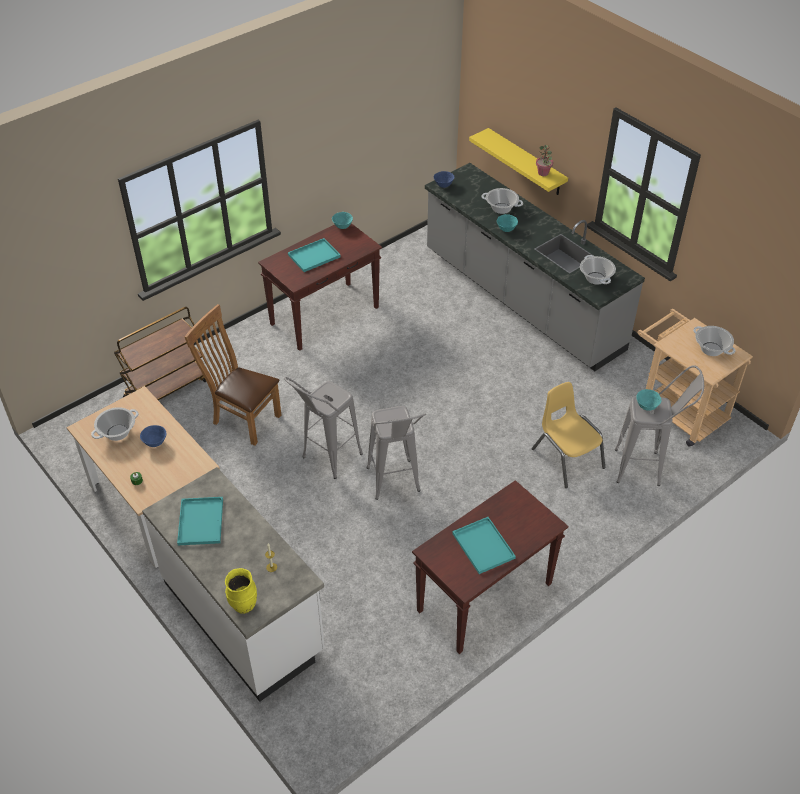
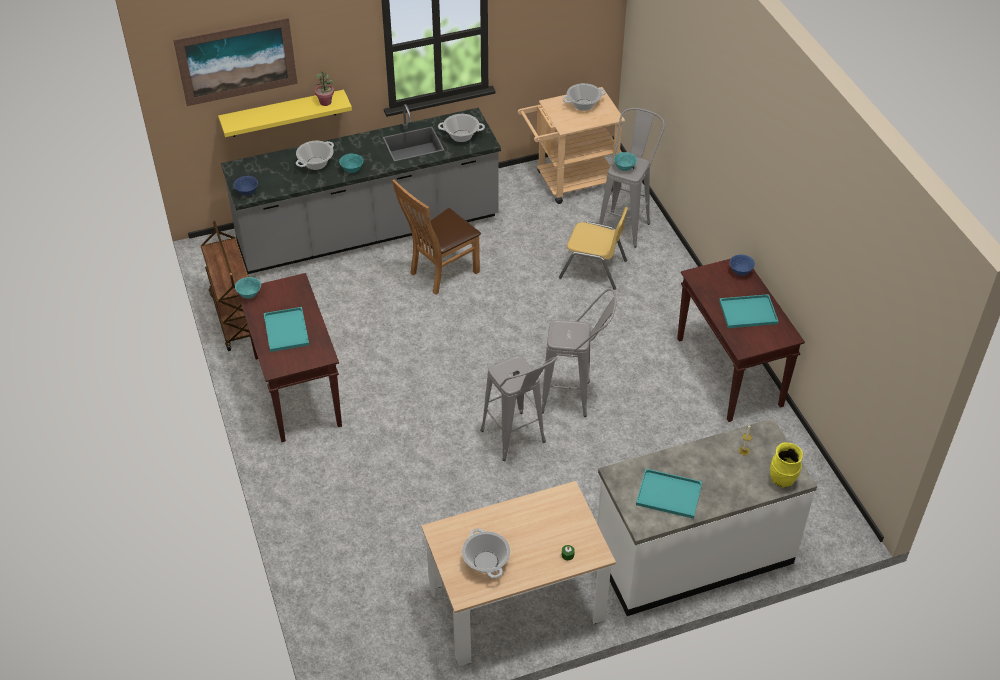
camera: 70 degrees left, 0 degrees up
(155, 442) = (517, 529): blue bowl -> blue bowl (740, 272)
(167, 388) = (336, 563): brown cart -> brown cart (235, 317)
(243, 418) = (422, 500): brown chair -> brown chair (440, 273)
(508, 92) = (236, 61): none -> picture
(567, 458) = (593, 269): yellow chair -> yellow chair turned 150 degrees counterclockwise

